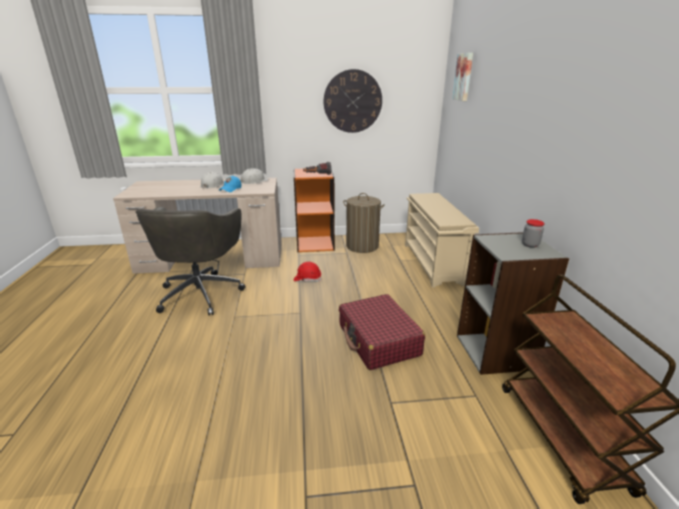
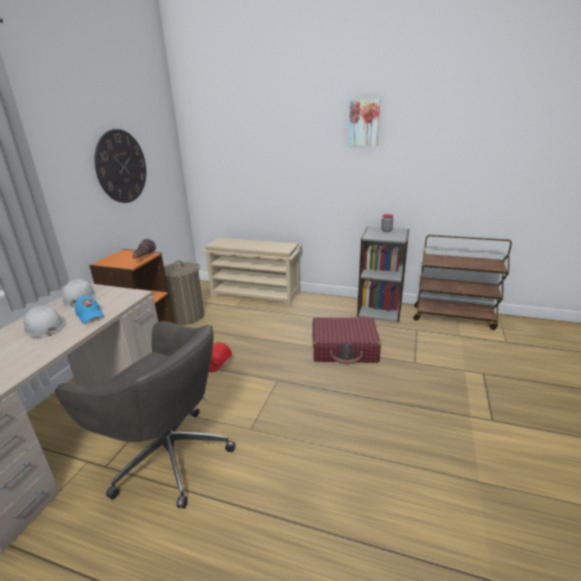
camera: 65 degrees left, 0 degrees up
(464, 77) = (222, 129): picture -> picture (364, 123)

